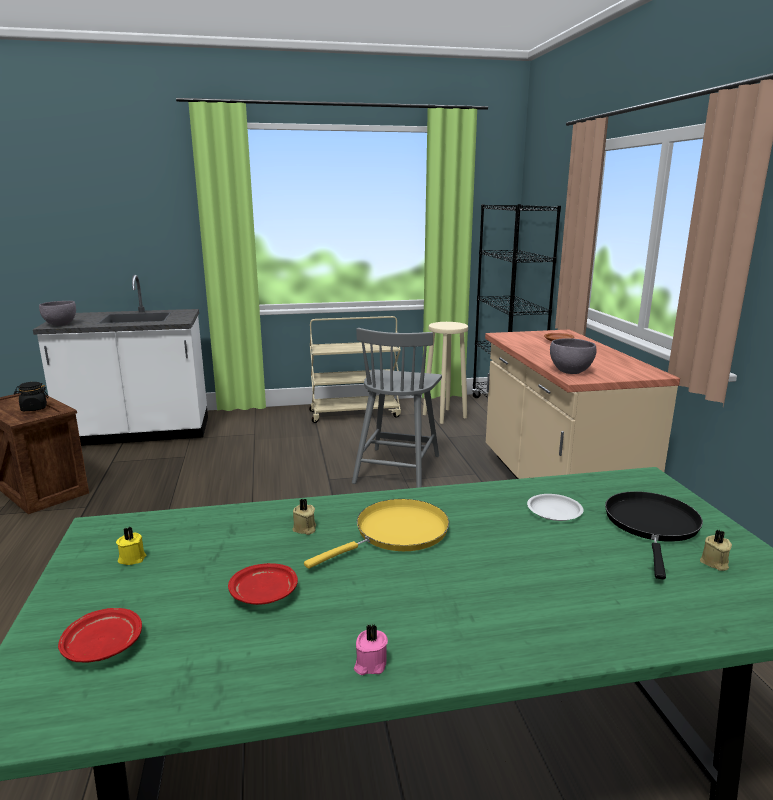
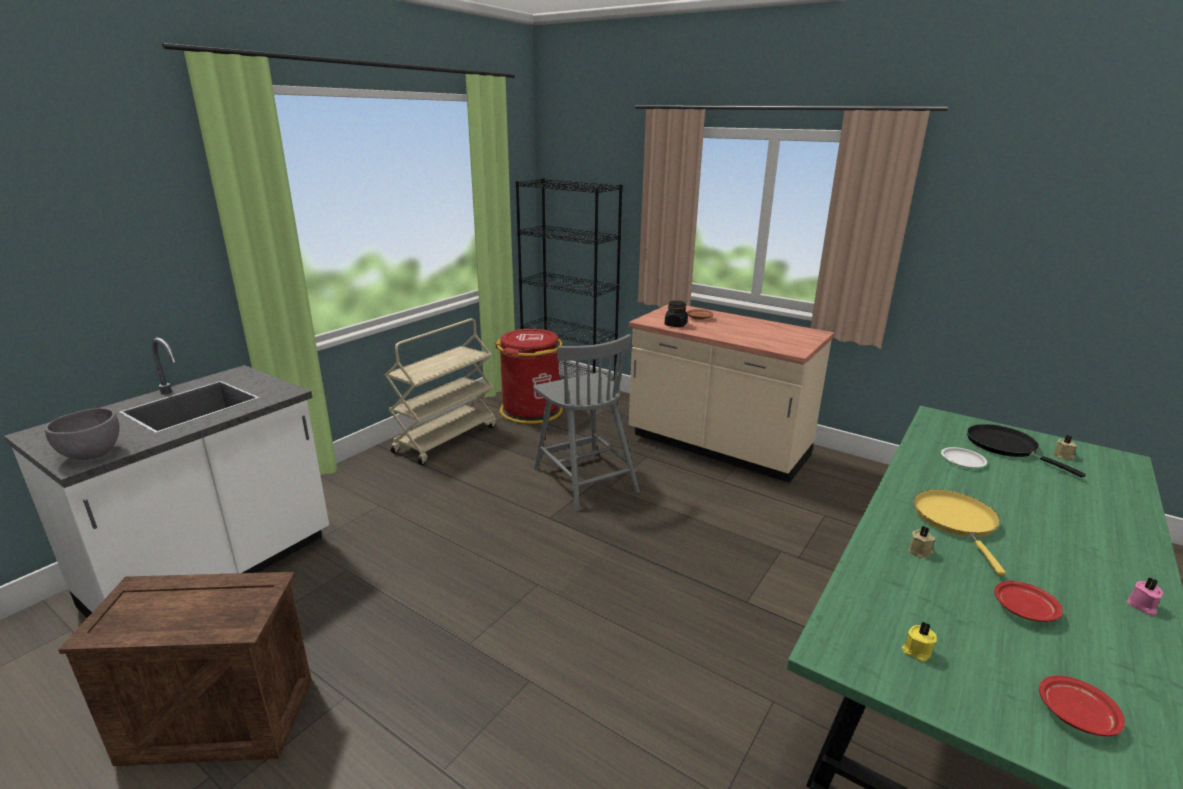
camera: 45 degrees left, 5 degrees up
(34, 408) = (216, 602): black jar -> black jar (675, 325)
(445, 416) = (531, 410): beige stool -> red trash can
(571, 371) = (777, 345): grey bowl -> none

